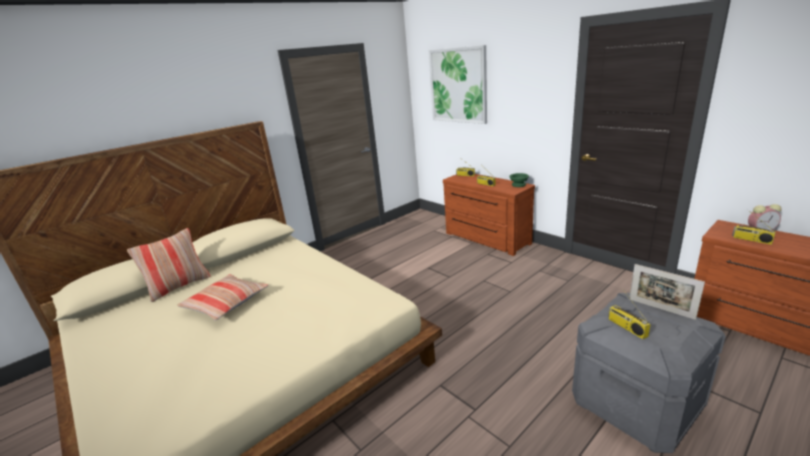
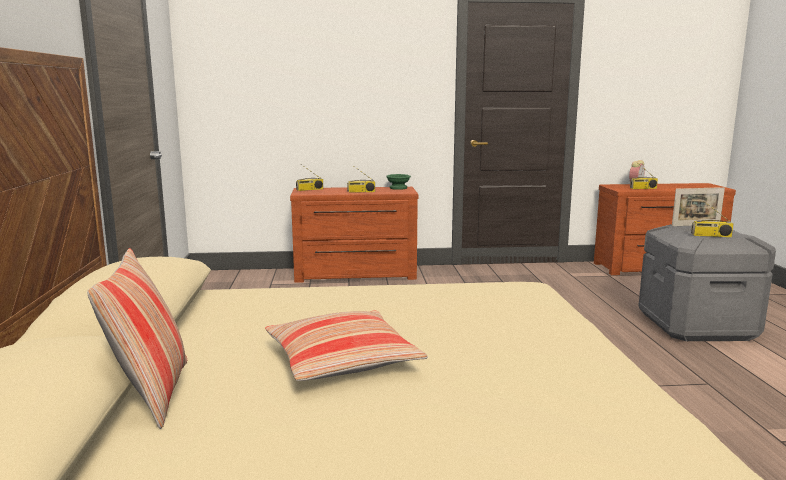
camera: 55 degrees left, 10 degrees down
(458, 85) = (281, 62): picture -> none

